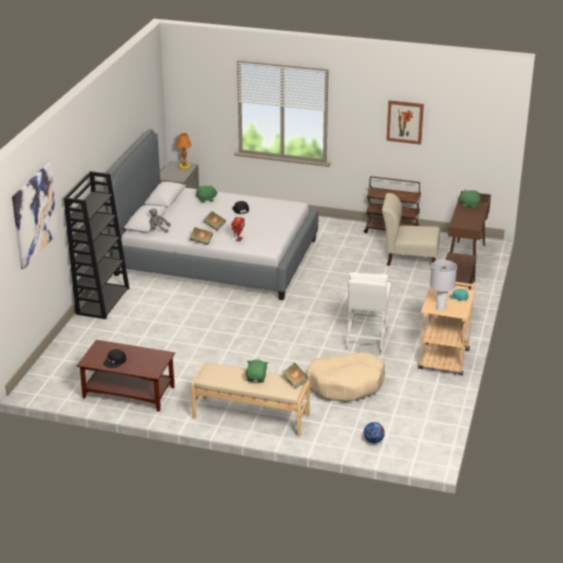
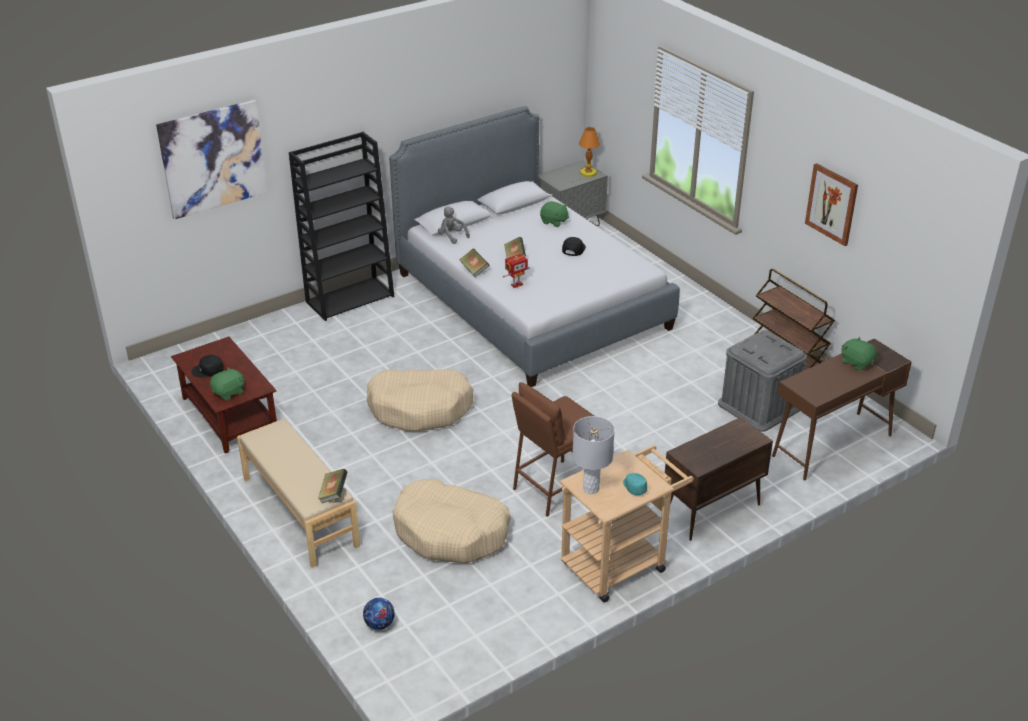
camera: 40 degrees right, 5 degrees up
(238, 337) = (420, 408): none -> beige dog bed
(256, 378) = (302, 466): green plush toy -> green plush toy (229, 393)
(366, 340) = (555, 488): white stool -> brown stool
(409, 258) = (759, 406): beige chair -> grey storage box

